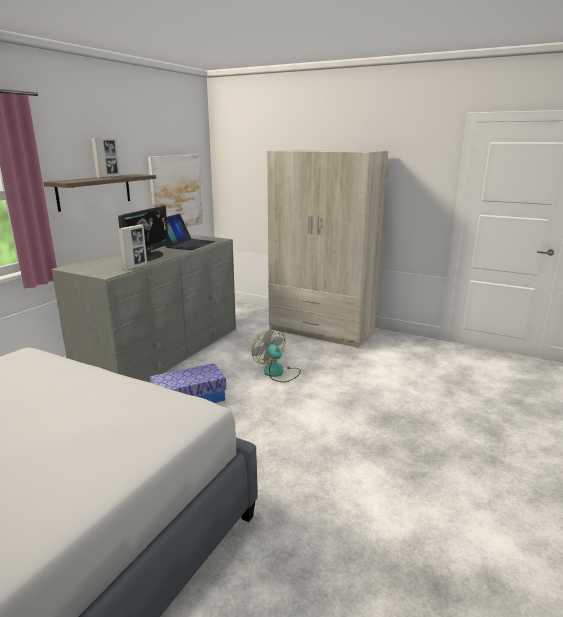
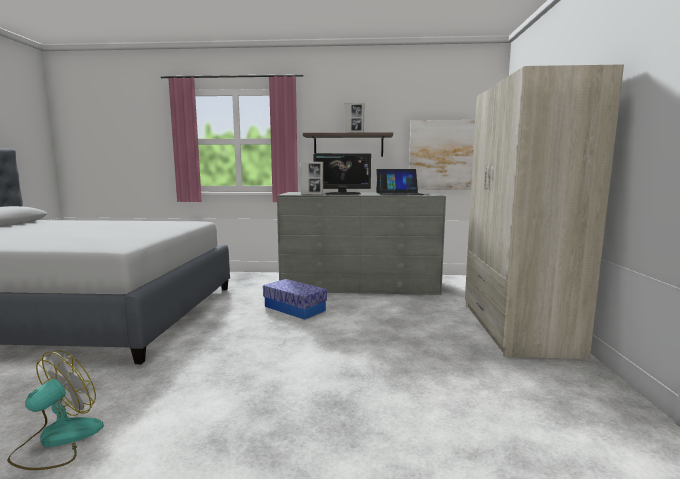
camera: 65 degrees right, 10 degrees down
(277, 373) = (377, 328): fan -> fan (57, 440)

